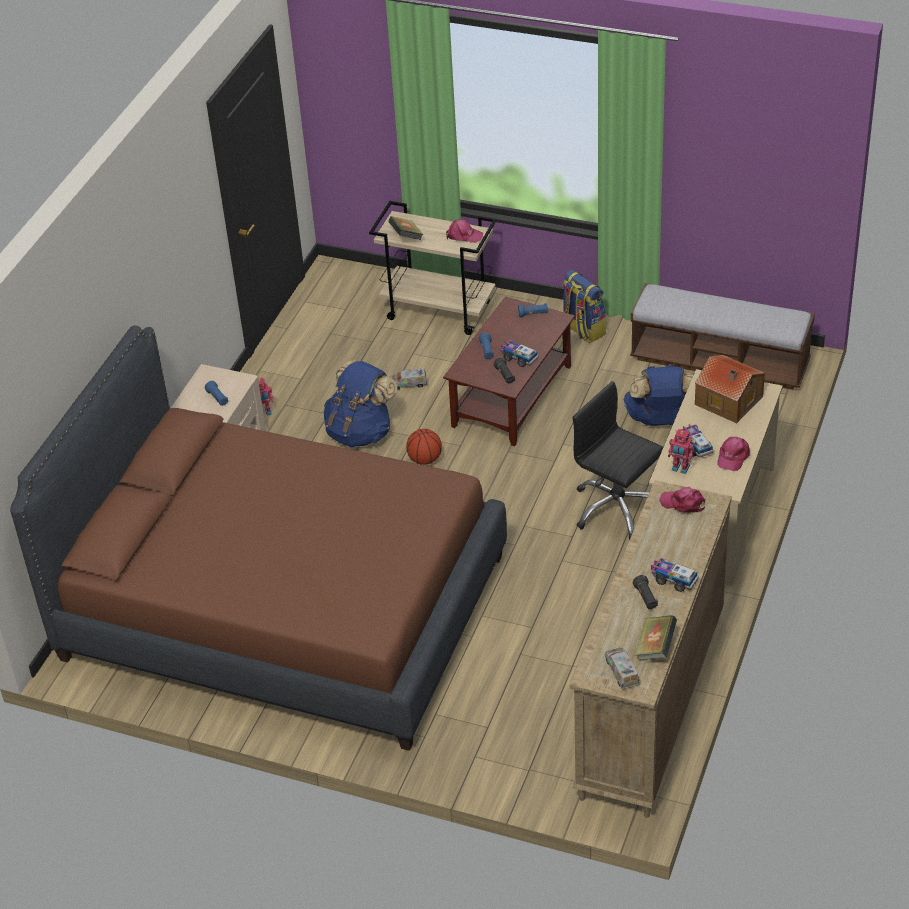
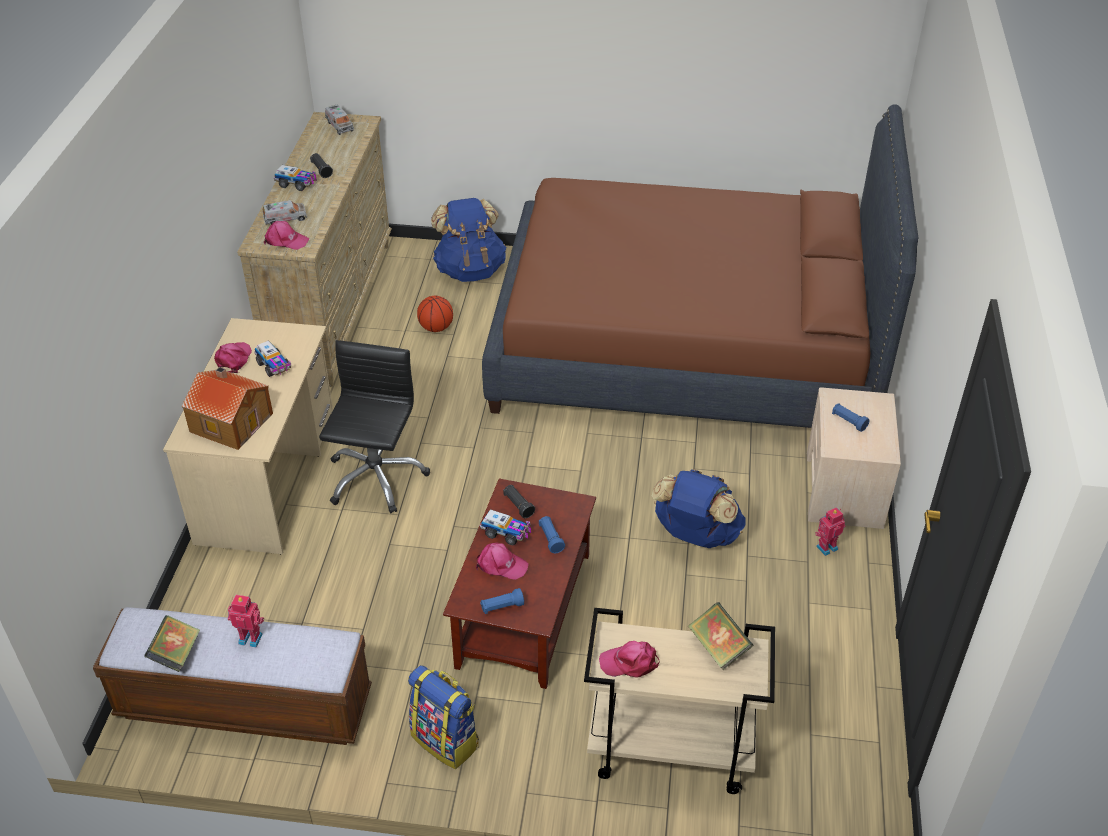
camera: 165 degrees right, 0 degrees up
(409, 384) = (664, 612): toy truck -> toy truck (285, 219)
(425, 459) = (605, 509): basketball -> basketball (436, 328)
(528, 338) = (501, 565): none -> pink cap
(616, 508) = (375, 477): black office chair -> black office chair turned 105 degrees counterclockwise
(655, 648) = (313, 141): book -> book (176, 654)
(661, 420) = (327, 598): blue backpack -> blue backpack (470, 270)
(680, 469) = (292, 341): toy robot -> toy robot (251, 637)

